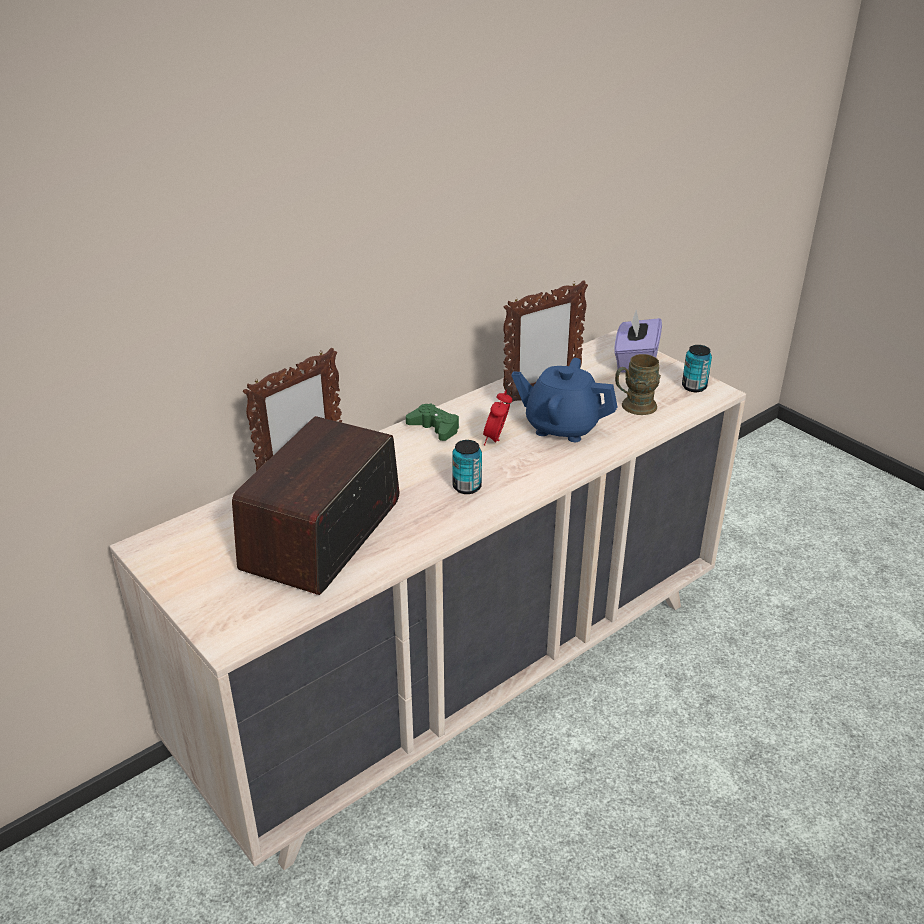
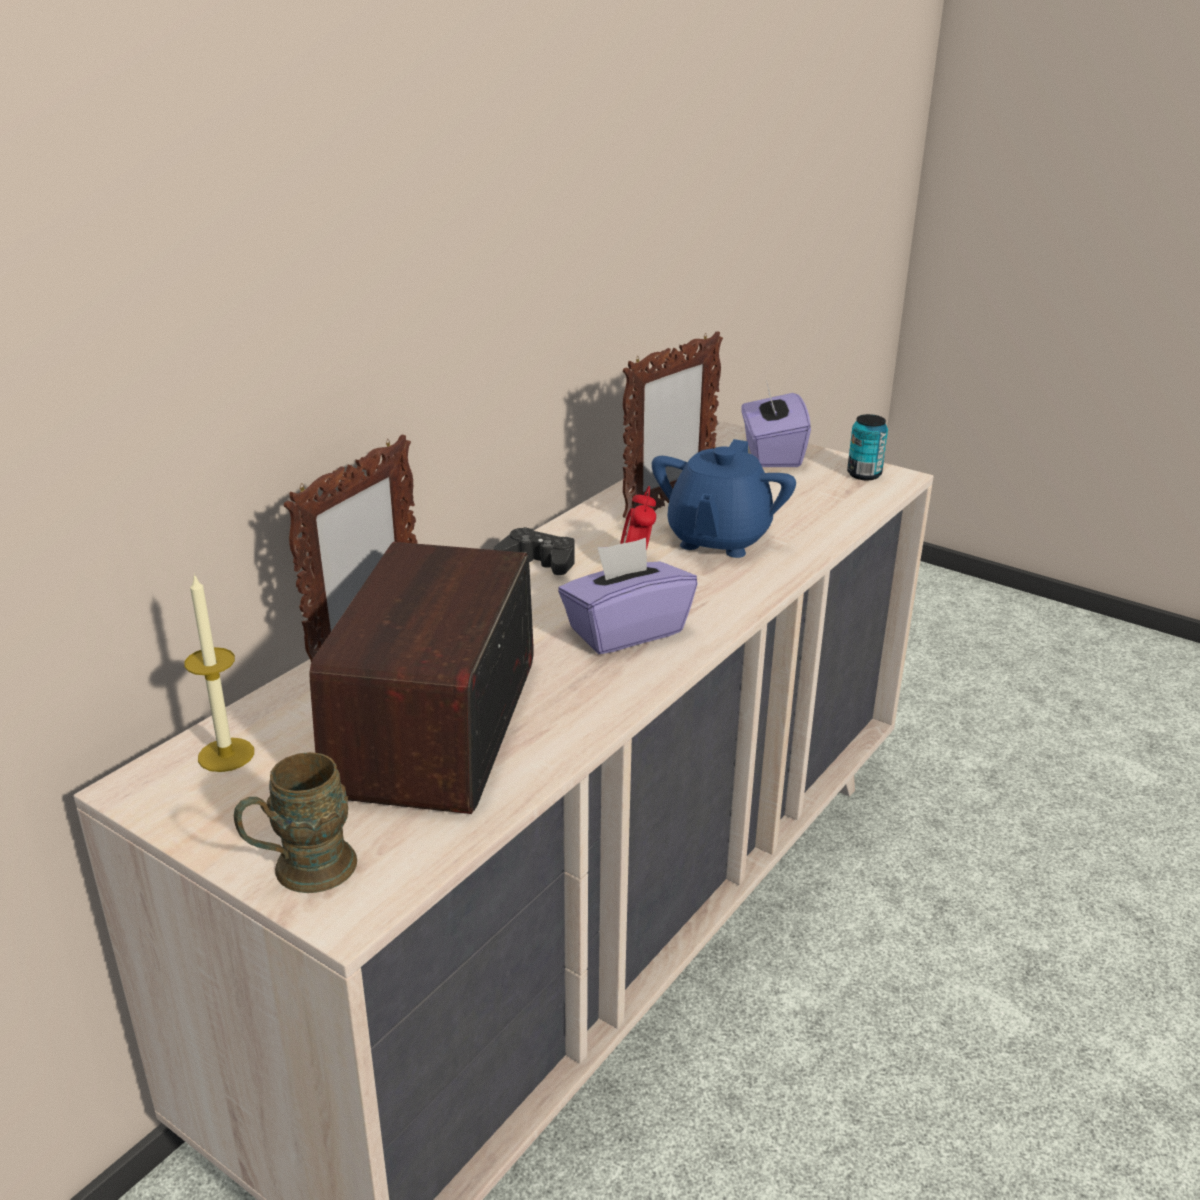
camera: 15 degrees left, 5 degrees down
(197, 534) = (226, 755): none -> candle
(434, 428) = (538, 561): green game controller -> black game controller
(467, 487) = (625, 631): can -> purple tissue box
(561, 426) = (718, 539): blue teapot -> blue teapot turned 75 degrees counterclockwise
(633, 407) = (800, 506): brown mug -> brown mug (301, 872)

